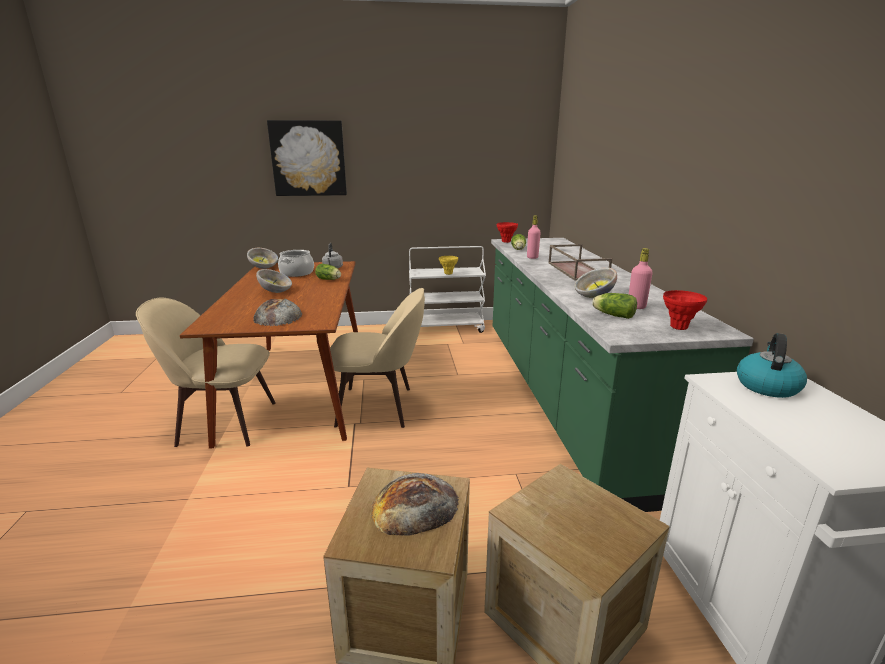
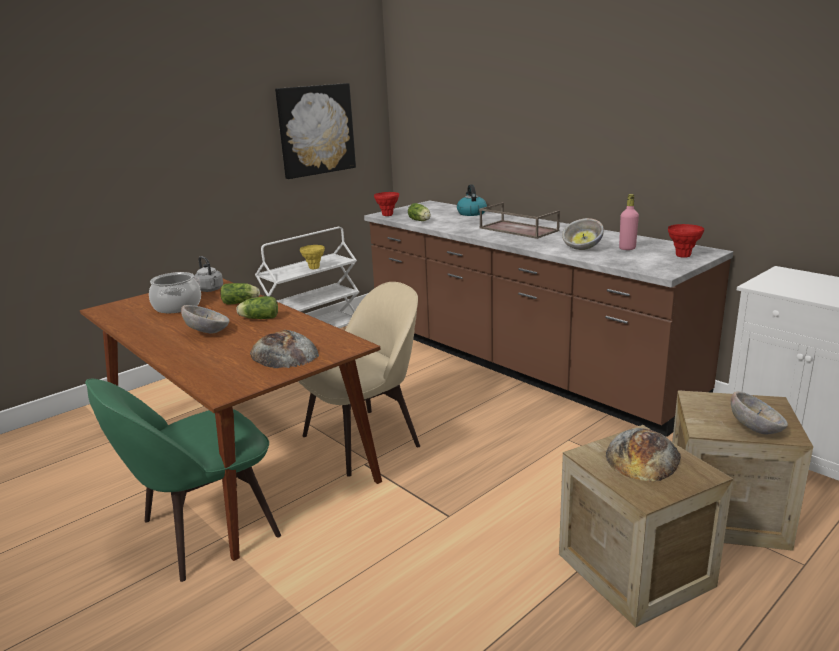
camera: 35 degrees left, 0 degrees up
(223, 423) = (204, 530): beige chair -> green chair
(264, 267) = (108, 312): bowl -> bowl (755, 429)
(308, 158) = (100, 143): picture -> picture (316, 130)
(532, 257) = (452, 226): pink bottle -> none
(565, 396) = (520, 364): green counter -> brown counter
(612, 315) = (626, 259): lettuce -> lettuce (258, 318)
(766, 386) = (785, 279): kettle -> kettle (471, 213)

